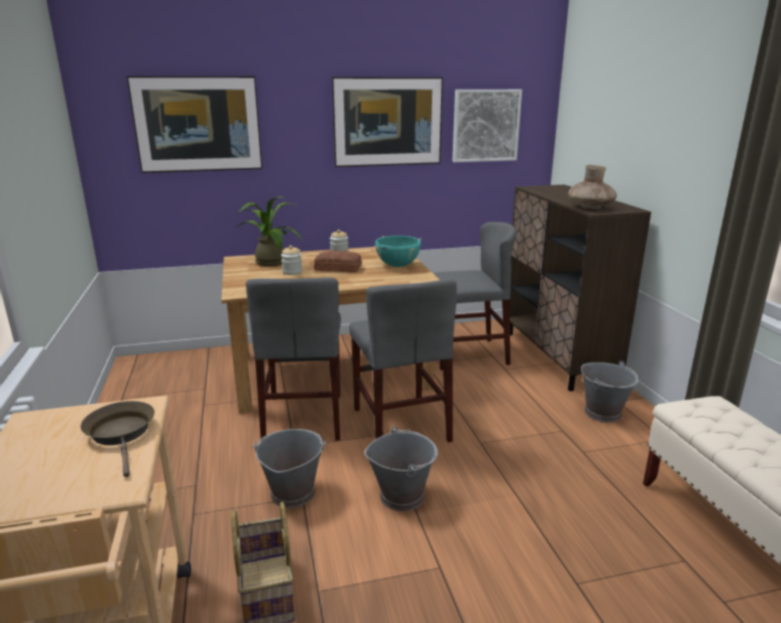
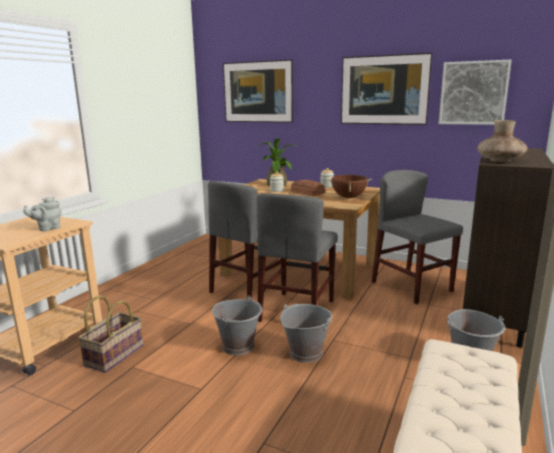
camera: 40 degrees right, 5 degrees down
(122, 434) = (47, 228): brown frying pan -> grey teapot
(292, 493) = (188, 320): grey bucket -> grey bucket (305, 352)
(398, 266) = (349, 197): turquoise cooking pot -> brown cooking pot
(466, 354) = (411, 286): grey chair -> grey chair turned 150 degrees counterclockwise

